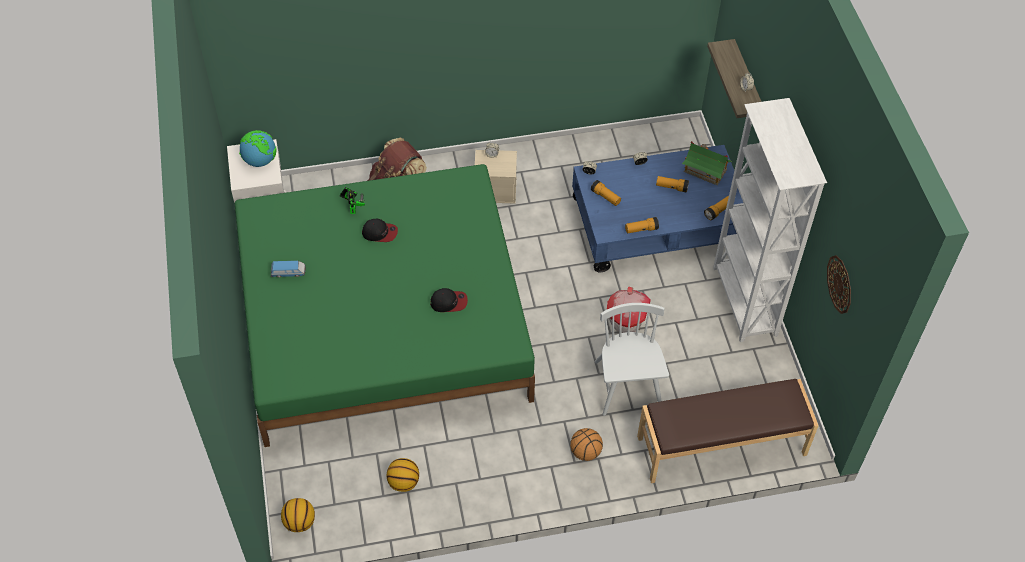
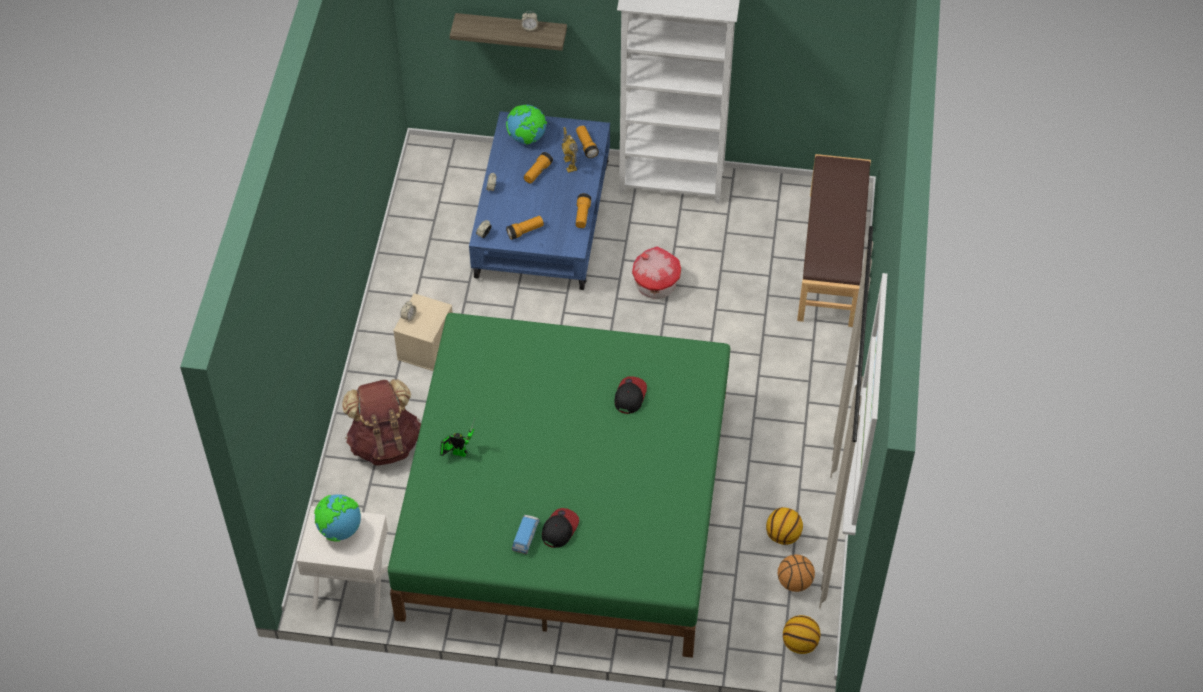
camera: 70 degrees left, 0 degrees up
(380, 233) = (506, 435): cap -> cap (559, 529)
(585, 452) = (801, 369): basketball -> basketball (795, 582)
(627, 386) = (736, 309): white chair -> none
(692, 206) = (570, 164): none -> toy robot
(704, 170) = (527, 138): toy house -> globe
(839, 284) = (803, 46): wall clock -> none

